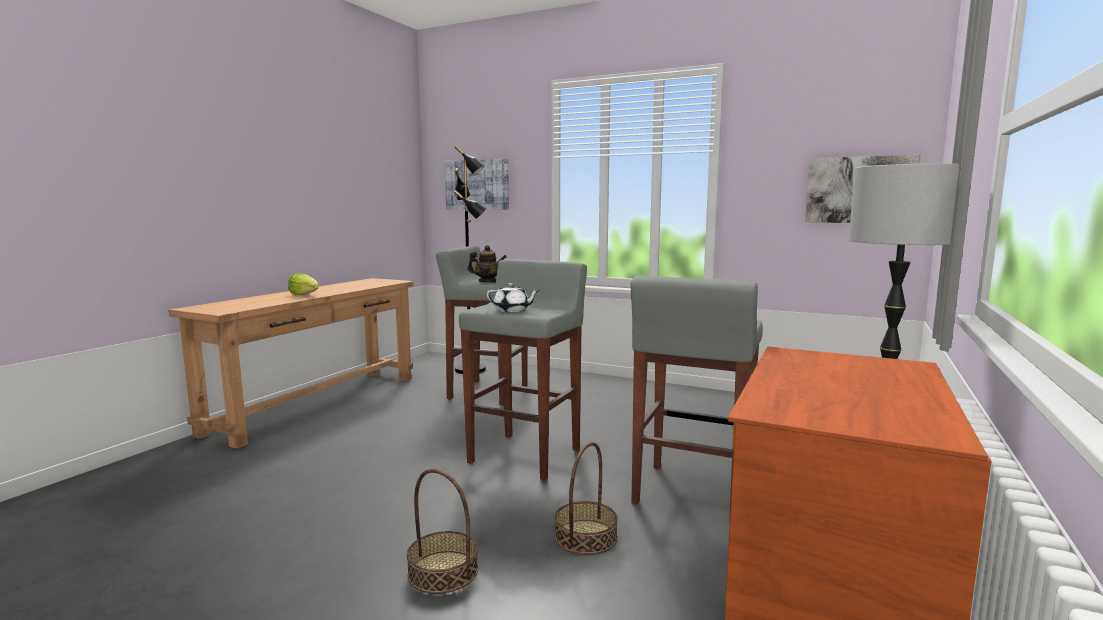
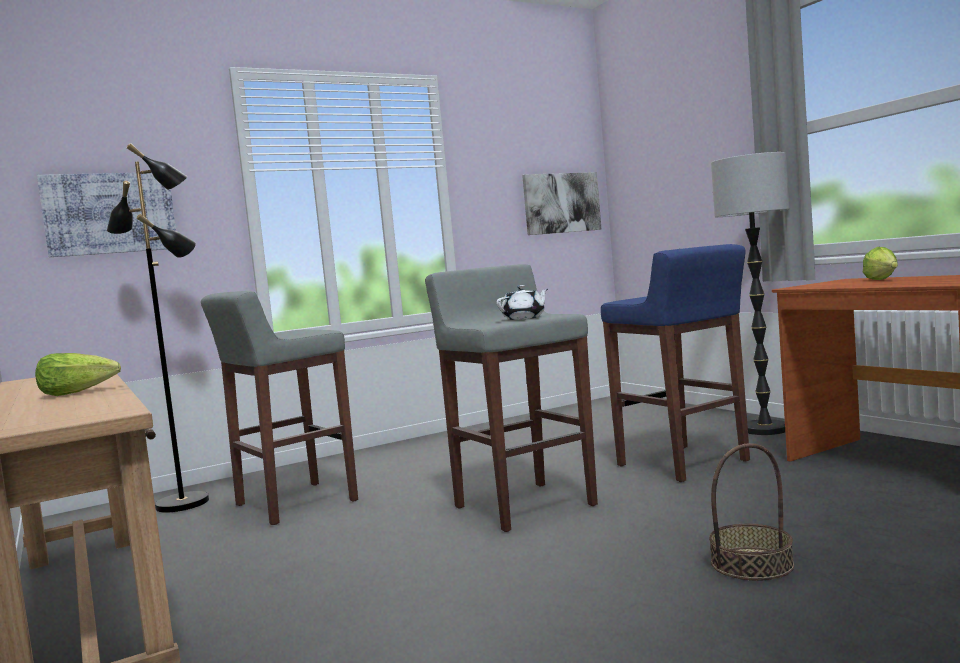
camera: 55 degrees left, 5 degrees down
(487, 282) = (297, 333): teapot -> none
(586, 537) = (728, 504): basket -> none
(690, 494) = (684, 464): grey stool -> blue stool
(865, 380) = (883, 280): none -> lettuce

